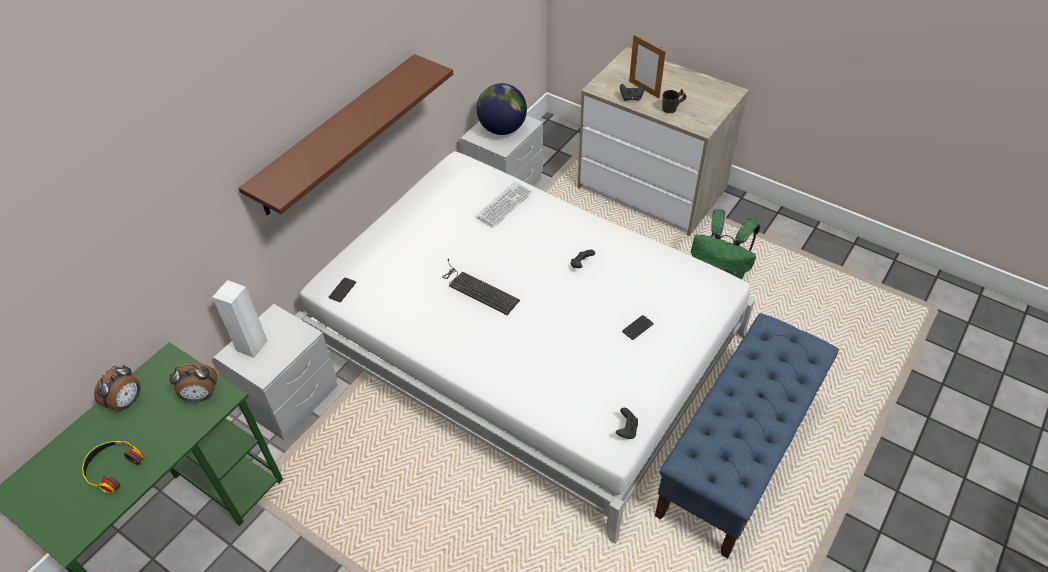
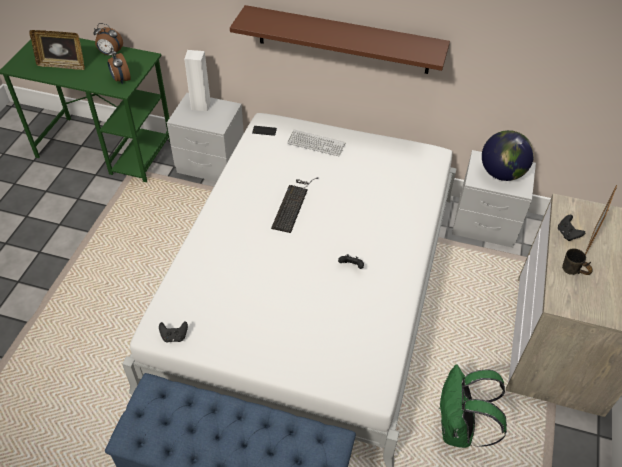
camera: 70 degrees right, 0 degrees up
(113, 468) = (62, 65): headphones -> picture frame
(504, 205) = (397, 196): keyboard -> keyboard (316, 144)
(637, 327) = (291, 324): phone -> none

